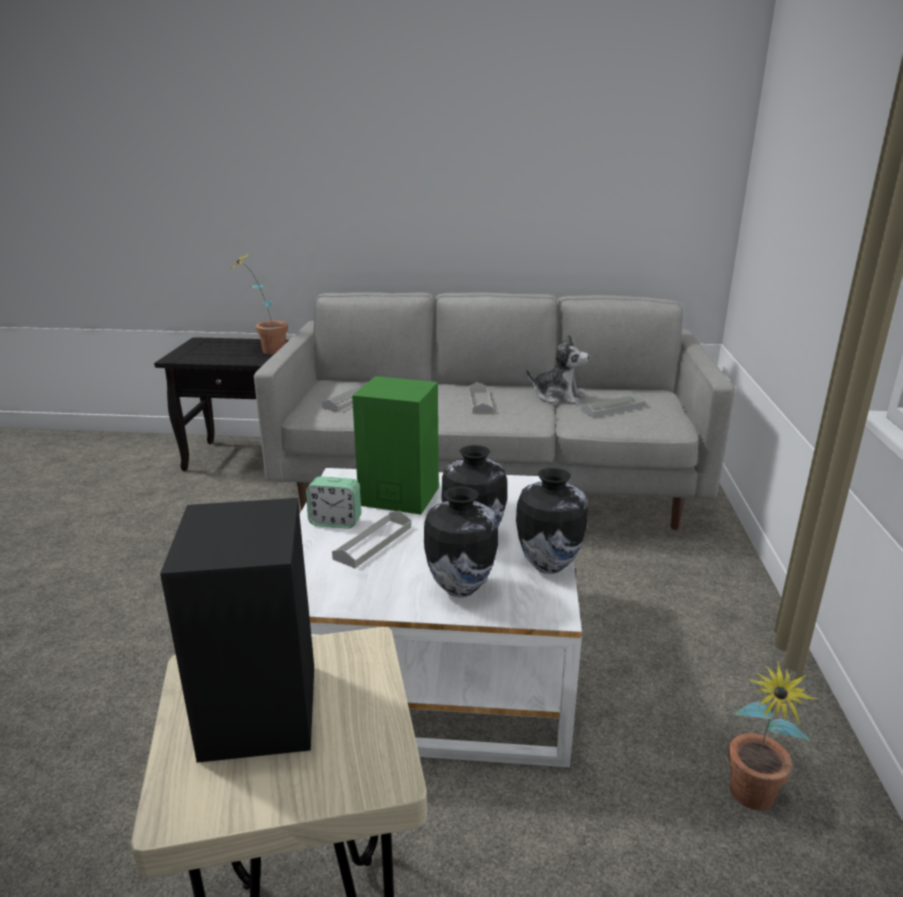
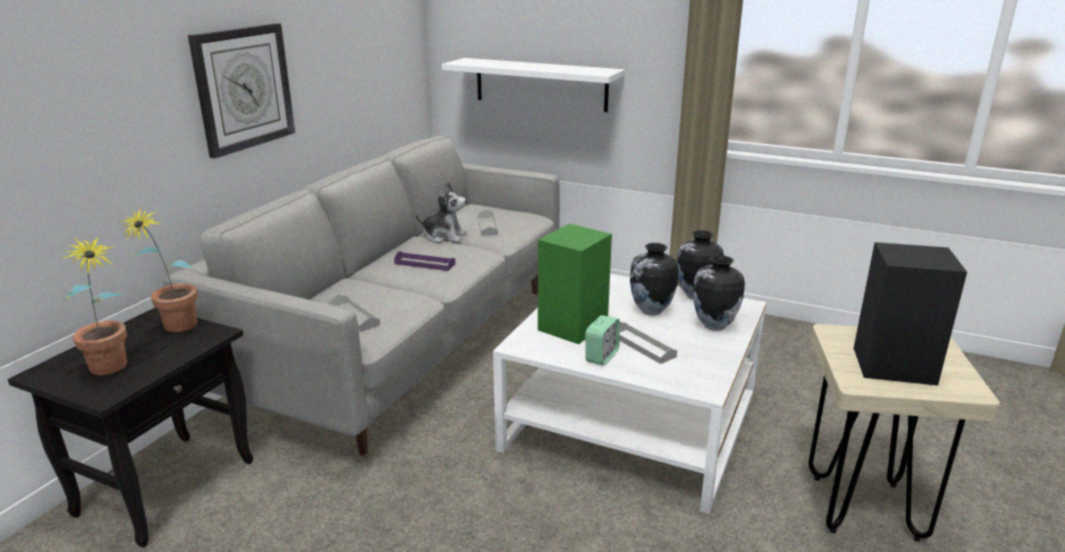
camera: 70 degrees left, 0 degrees up
(427, 193) = (243, 88): none -> wall clock
(479, 402) = (425, 264): grey tray -> purple tray
(557, 397) = (444, 236): plush toy -> plush toy turned 60 degrees clockwise
(750, 802) = (785, 350): potted plant -> potted plant (112, 370)
(786, 259) = (540, 84): none -> white shelf

